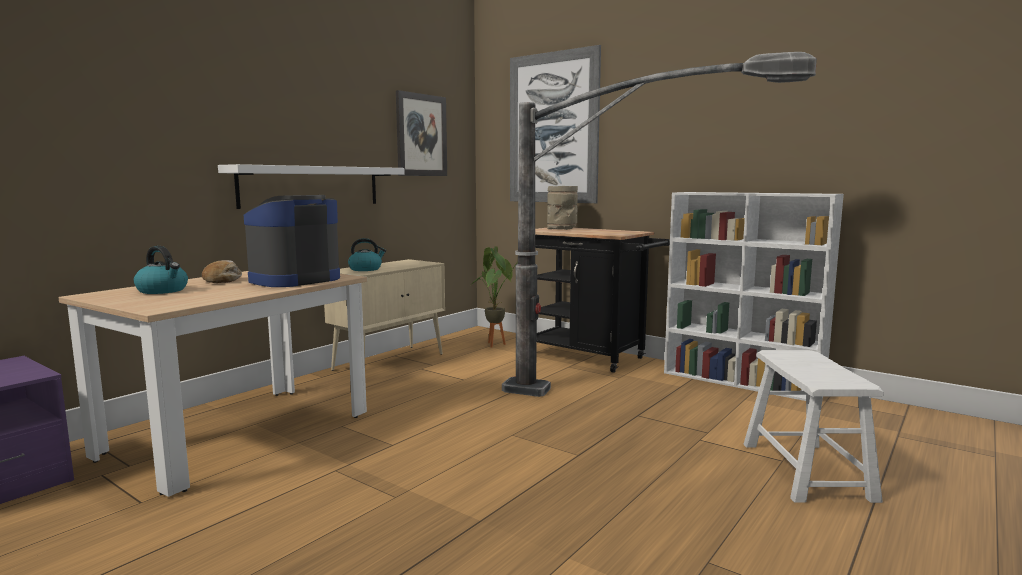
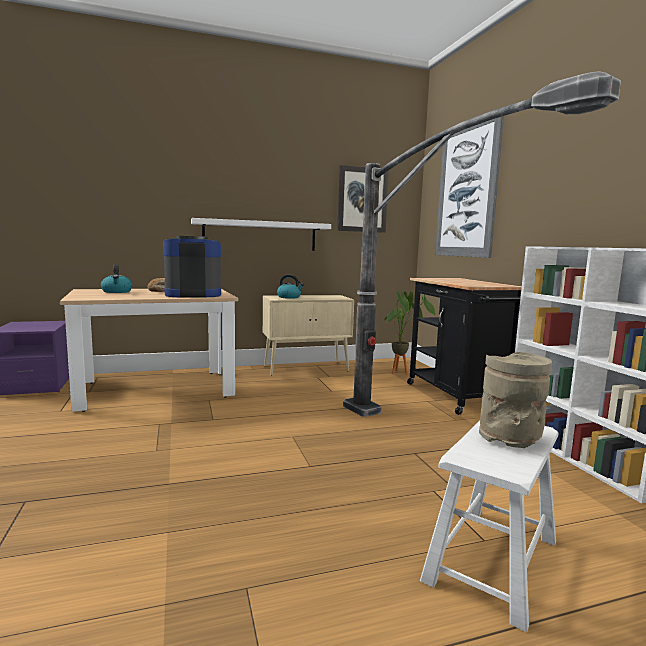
camera: 35 degrees right, 0 degrees up
(562, 229) = (452, 279): beige vase -> beige vase (509, 439)

